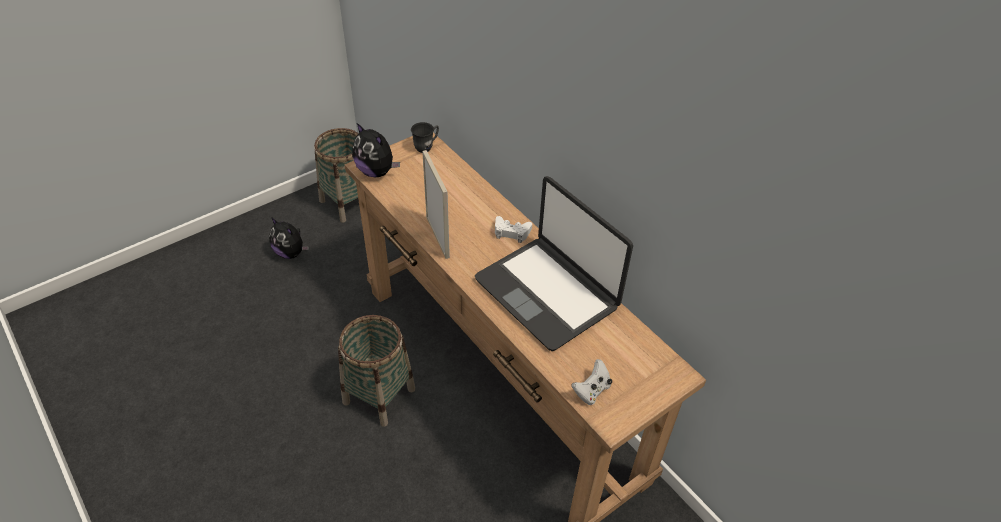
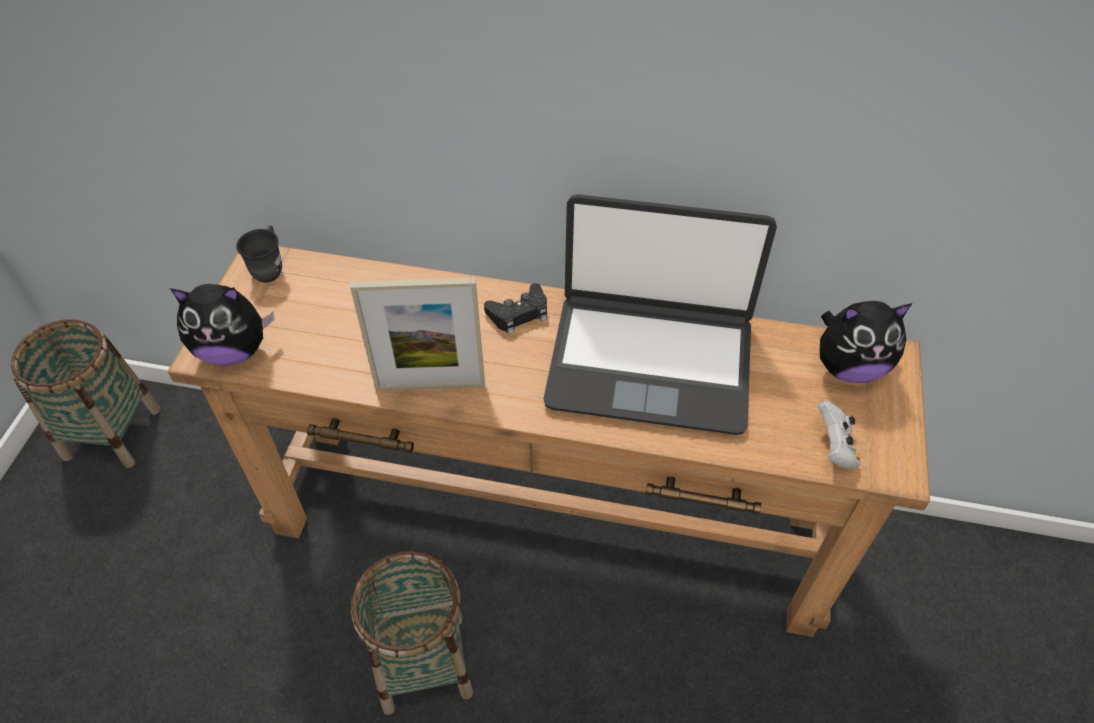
camera: 40 degrees left, 5 degrees up
(291, 252) = (91, 564): plush toy -> plush toy (849, 366)
(437, 237) = (430, 386): picture frame -> picture frame turned 150 degrees clockwise
(511, 232) = (519, 313): white game controller -> black game controller

